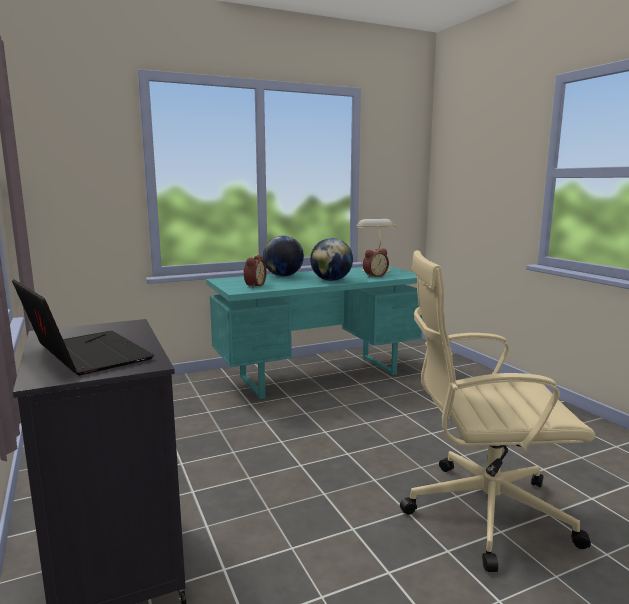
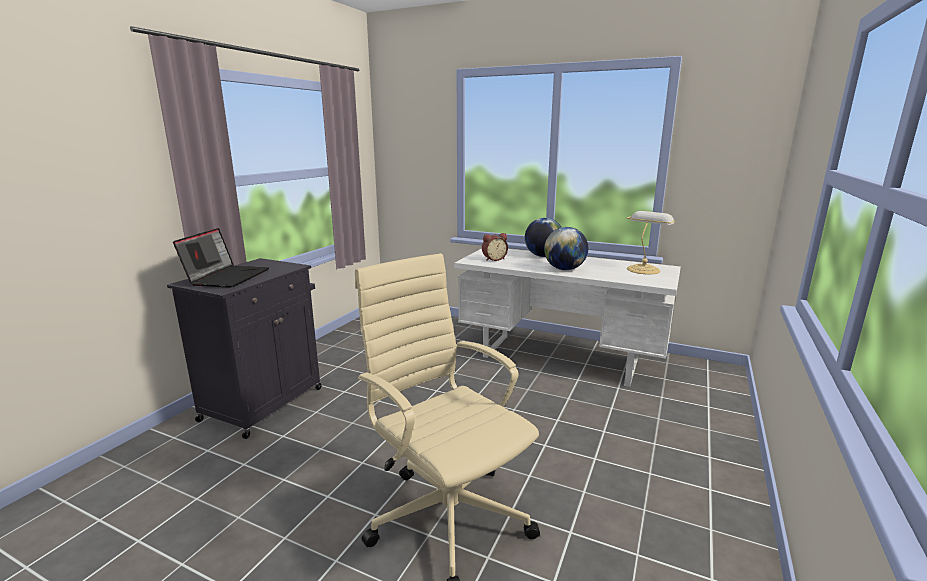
camera: 50 degrees right, 5 degrees up
(319, 375) = (560, 358): turquoise desk -> white desk
(374, 275) = (620, 274): alarm clock -> none

